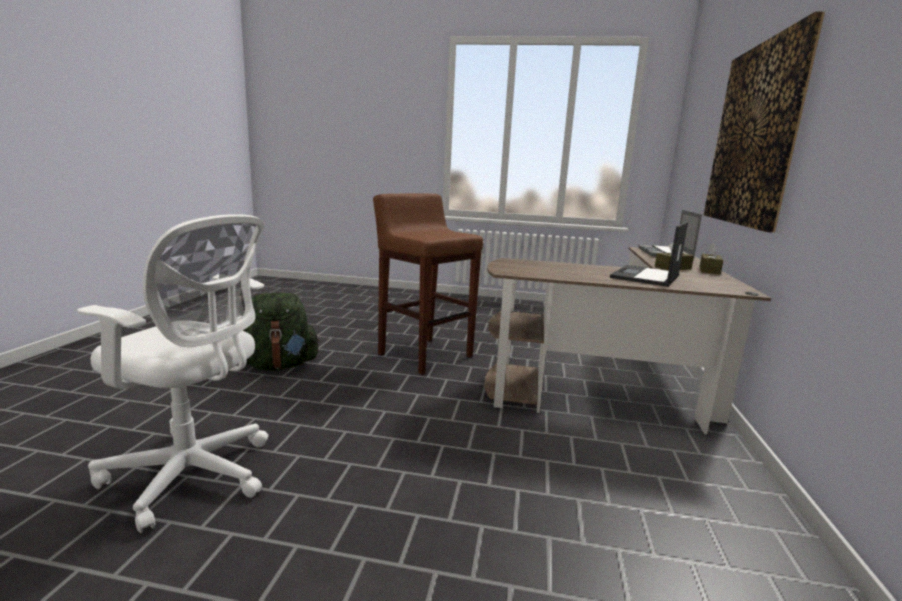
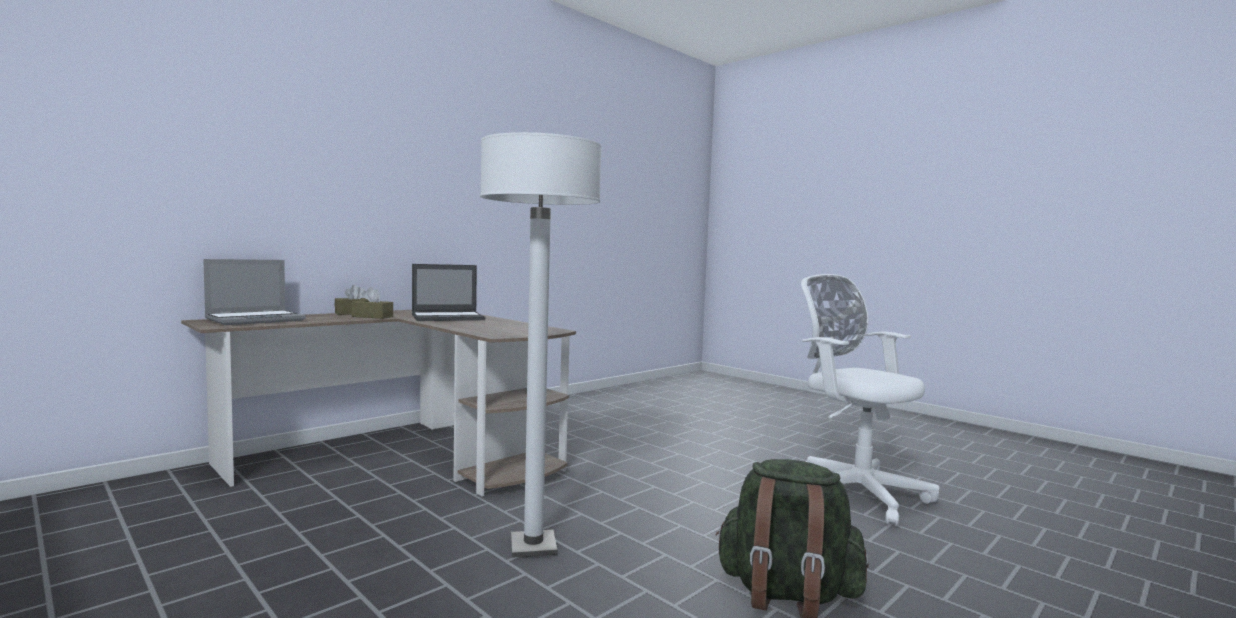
camera: 145 degrees left, 10 degrees down
(424, 355) = (533, 546): brown stool -> white floor lamp
(754, 135) = (341, 178): picture -> none

